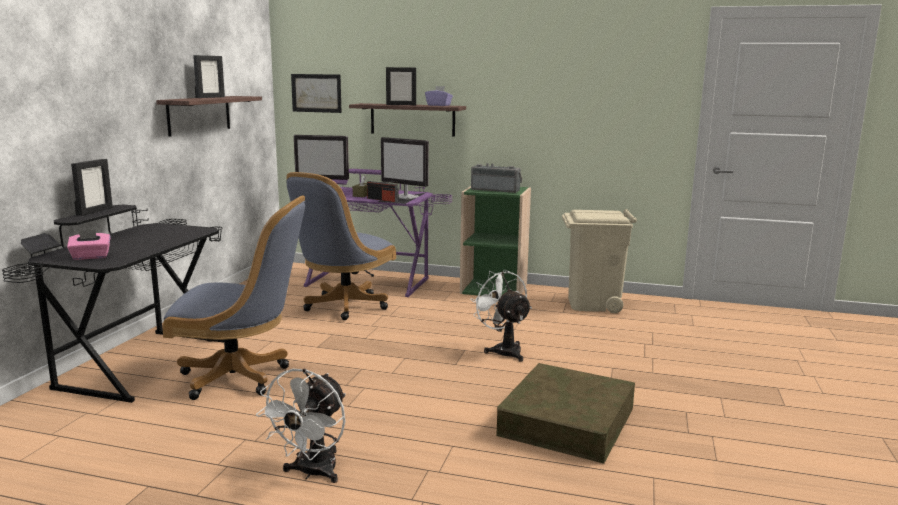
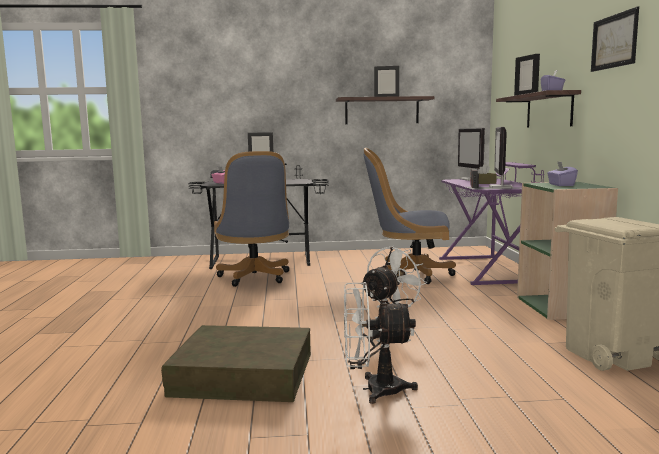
camera: 70 degrees right, 5 degrees down
(312, 473) = (135, 314): white fan -> white fan (374, 389)
(316, 93) = (506, 92): picture -> picture (614, 41)
(496, 190) = (561, 185): radio -> purple tissue box

